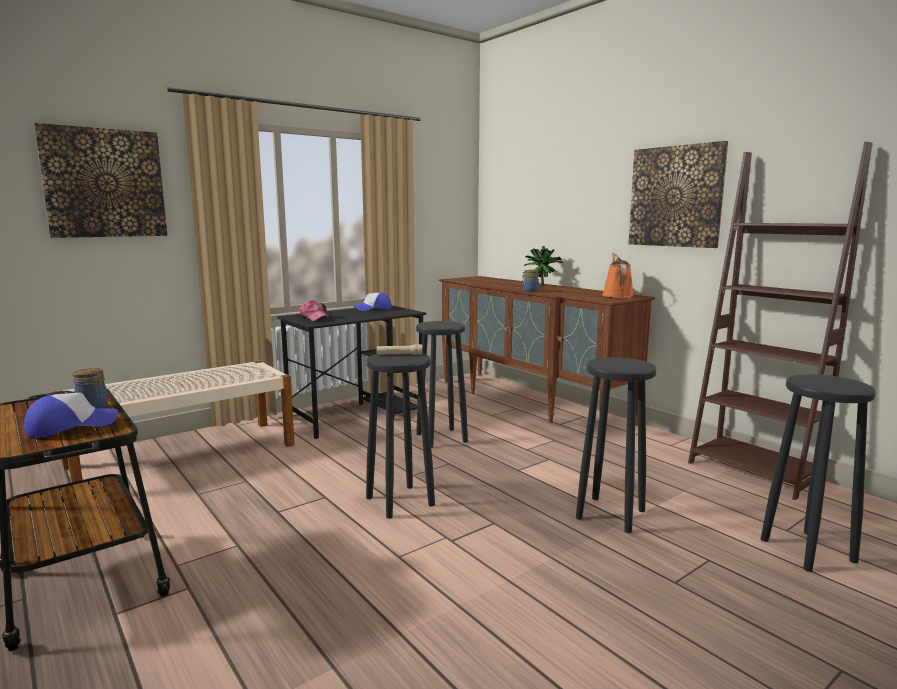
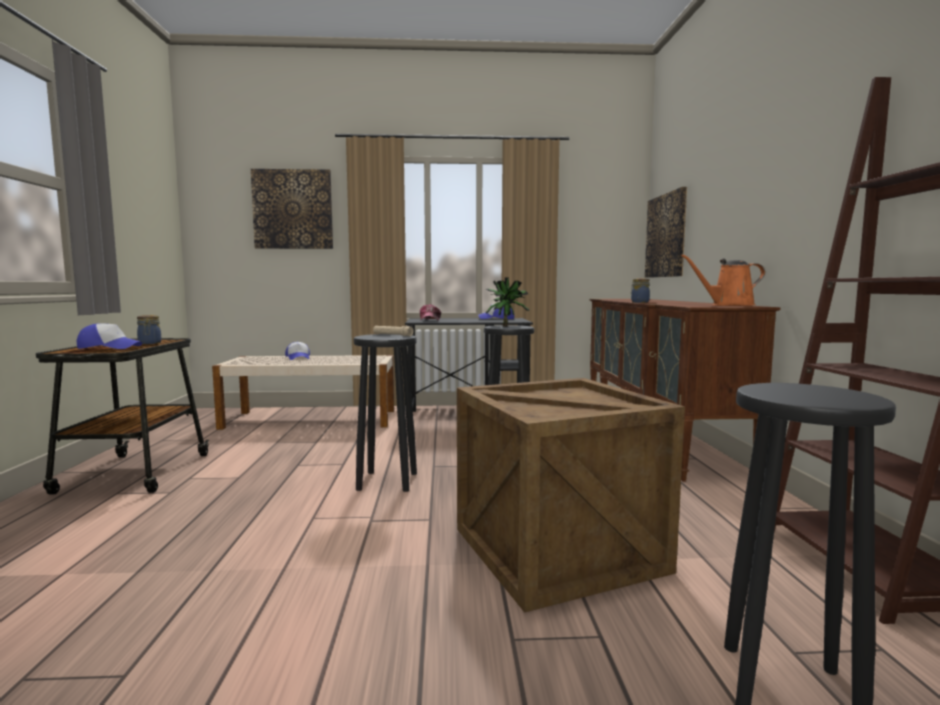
camera: 35 degrees right, 5 degrees down
(154, 382) = (298, 358): none -> cap
(541, 285) = (673, 301): potted plant -> potted plant (506, 326)
(611, 514) = (561, 550): black stool -> crate
(616, 295) = (728, 305): orange watering can -> orange watering can turned 135 degrees counterclockwise
(676, 196) = (806, 169): picture -> picture (666, 236)

